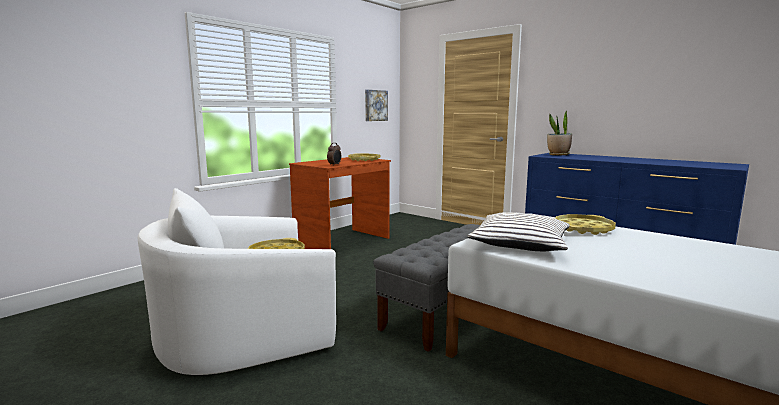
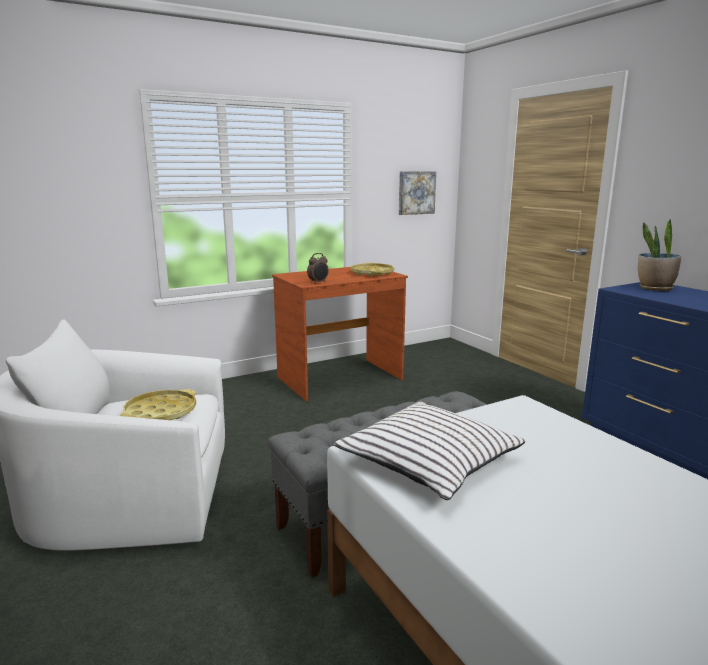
camera: 20 degrees right, 5 degrees up
(583, 229) = (571, 445): yellow tray -> none

